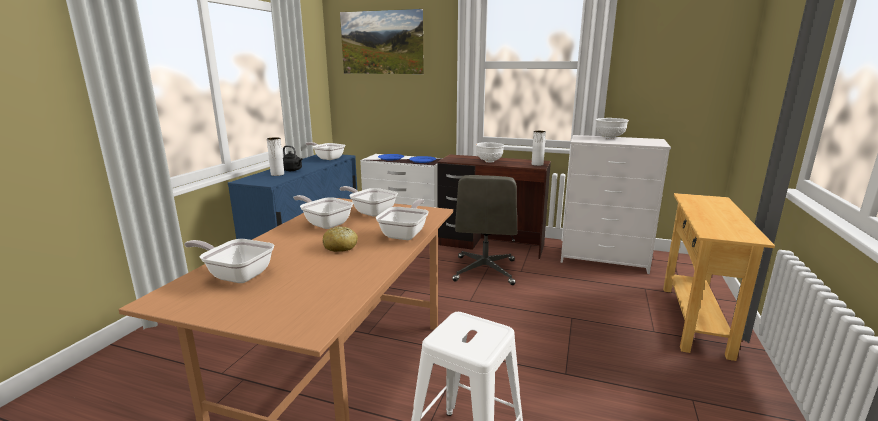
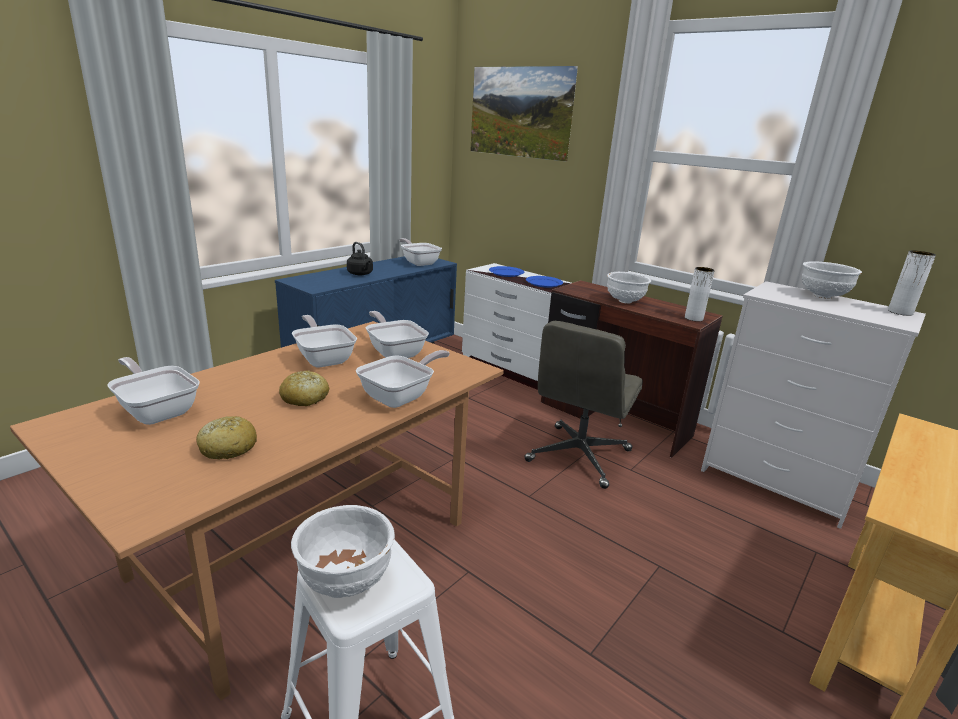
camera: 20 degrees right, 5 degrees up
(277, 174) = (338, 277): white vase -> white vase (900, 312)
(321, 283) = (227, 448): none -> bread
(459, 339) = (345, 580): none -> white bowl

